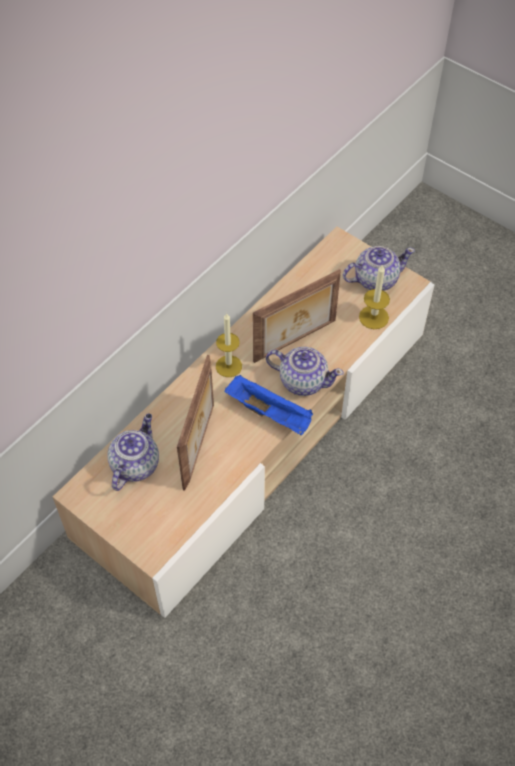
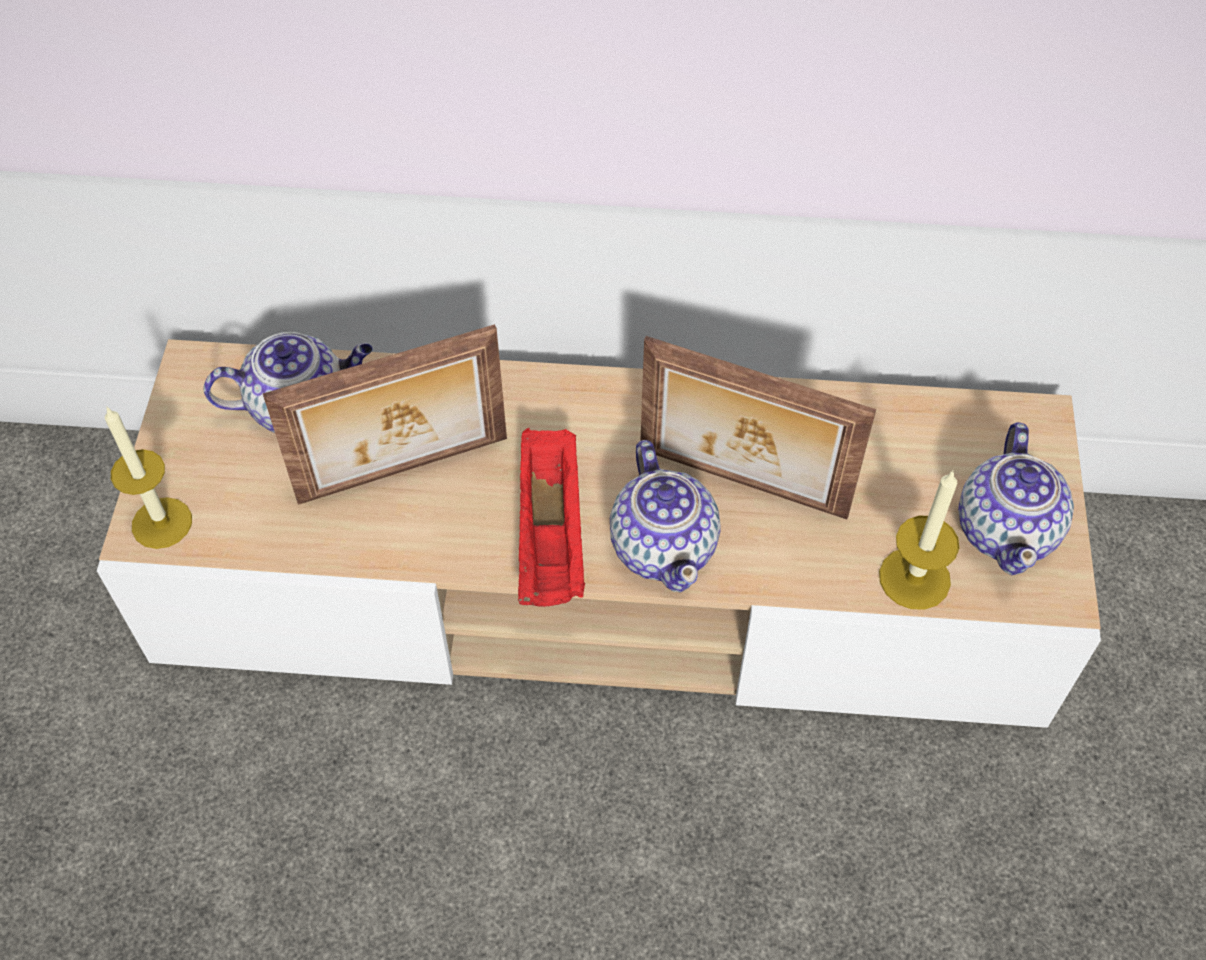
camera: 55 degrees right, 0 degrees up
(228, 366) = (601, 417): candle -> candle (162, 523)
(270, 413) = (551, 537): blue tray -> red tray
(375, 279) = (1007, 529): teapot -> teapot turned 60 degrees clockwise

